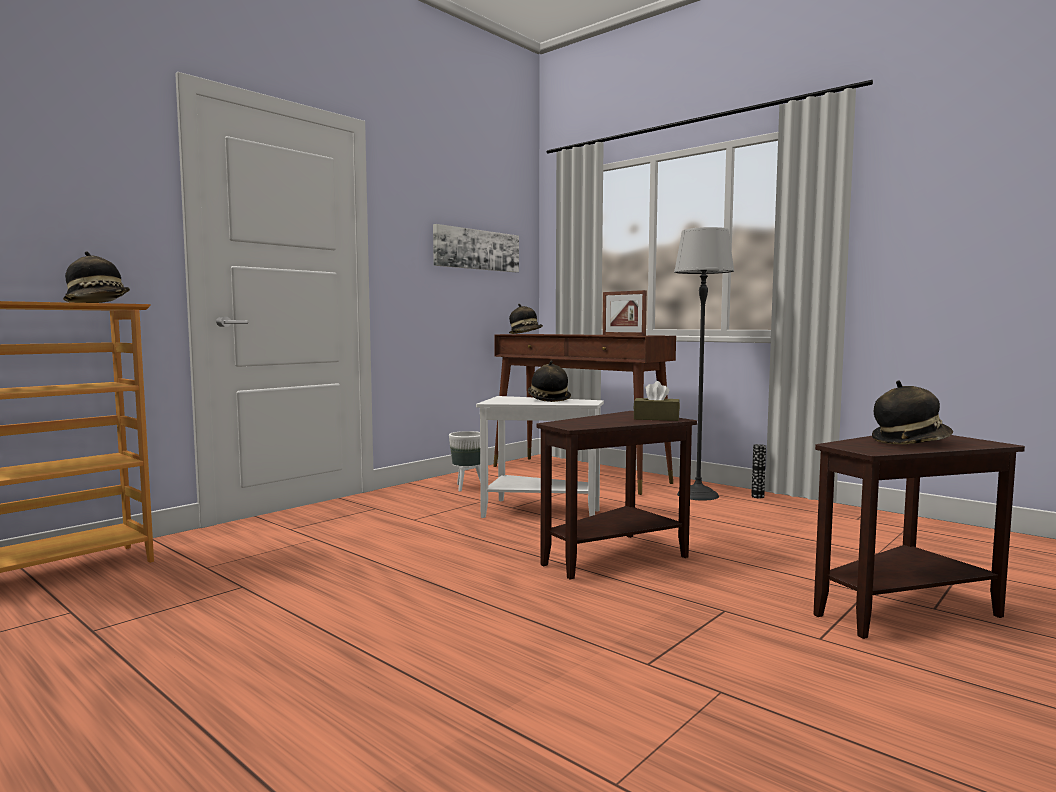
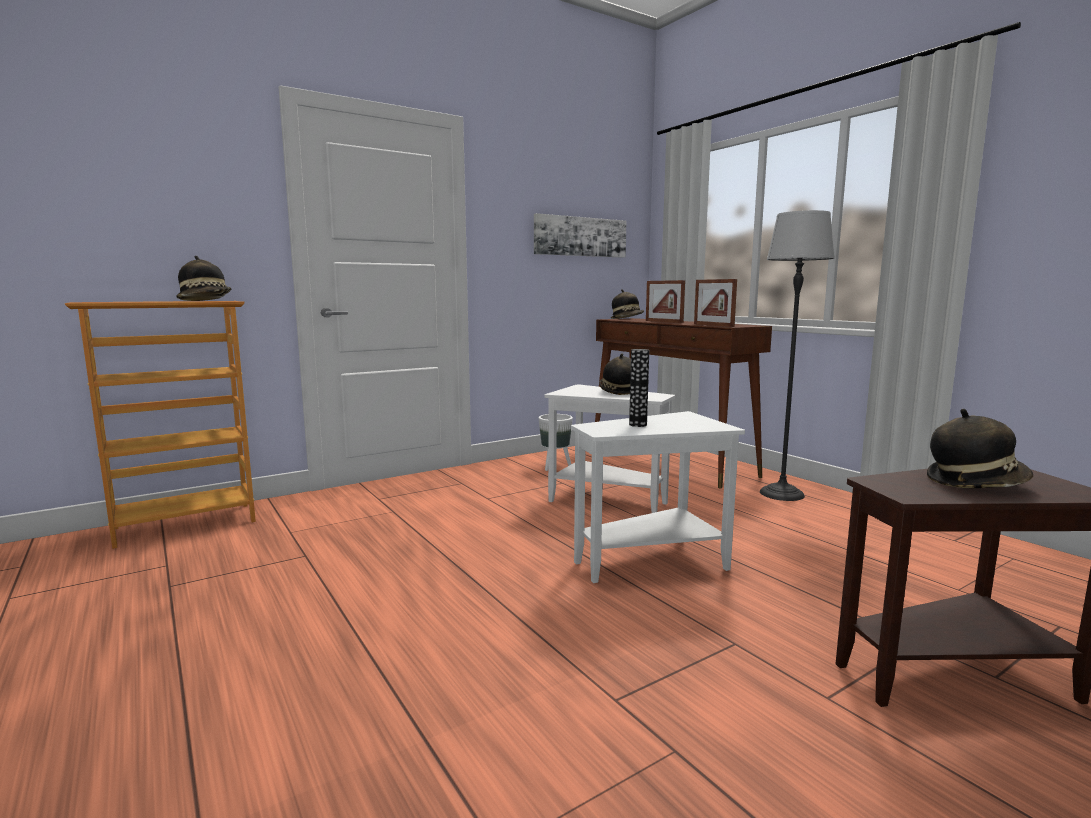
camera: 15 degrees right, 5 degrees up
(568, 334) = (664, 321): none -> picture frame
(615, 557) = (653, 561): brown side table -> white side table
(656, 418) = (701, 425): brown tissue box -> none
(757, 496) = (848, 501): vase -> vase (638, 425)

